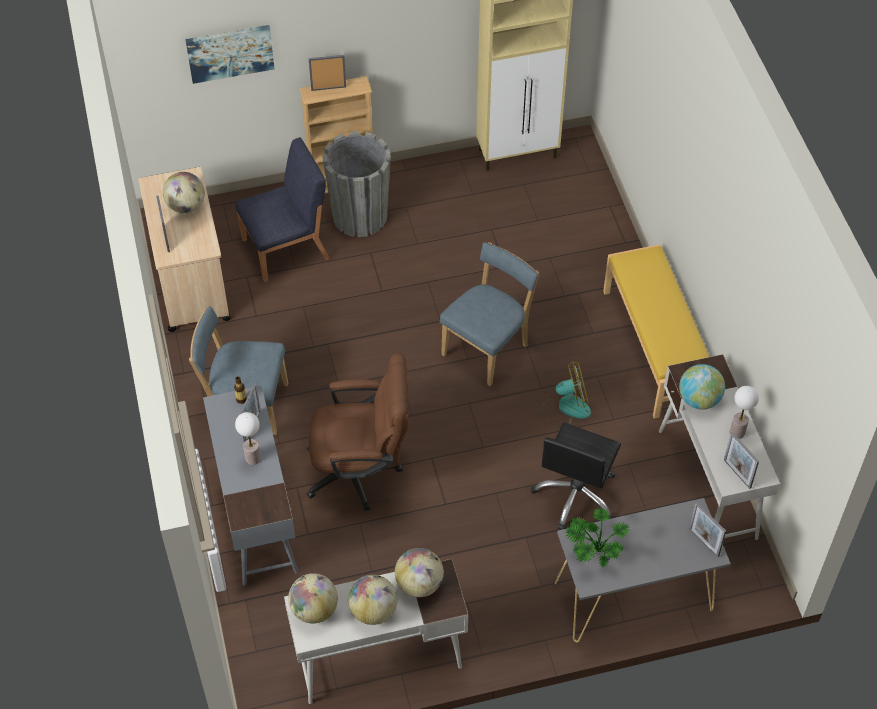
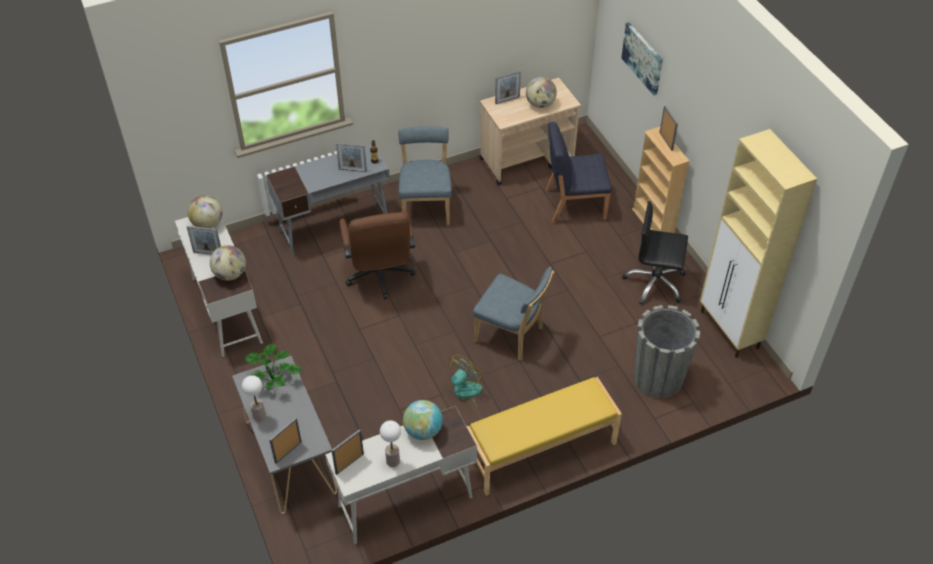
camera: 80 degrees right, 5 degrees down
(252, 458) = (326, 175): table lamp -> table lamp (259, 415)
(287, 249) = (574, 204): blue chair -> blue chair turned 120 degrees clockwise
(360, 216) = (621, 239): grey planter -> grey planter (658, 378)
(373, 611) = (208, 253): globe -> picture frame
(566, 408) = (462, 394): fan -> fan turned 120 degrees counterclockwise
(576, 495) = (379, 409): black office chair -> black office chair (655, 283)

